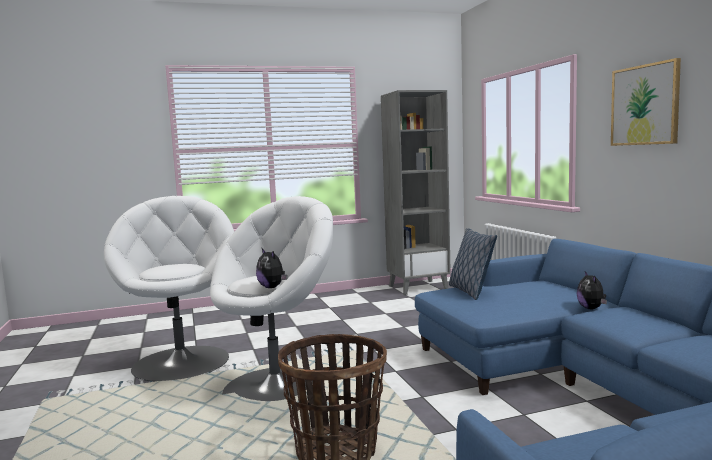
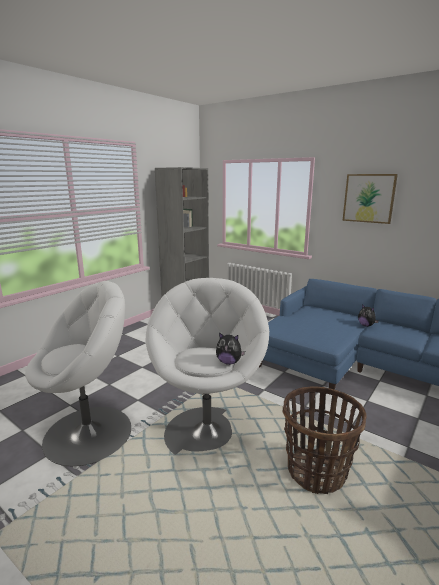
camera: 35 degrees left, 10 degrees up
(182, 361) = (90, 433): white armchair -> white armchair turned 105 degrees clockwise
(470, 291) = (290, 324): pillow -> none

